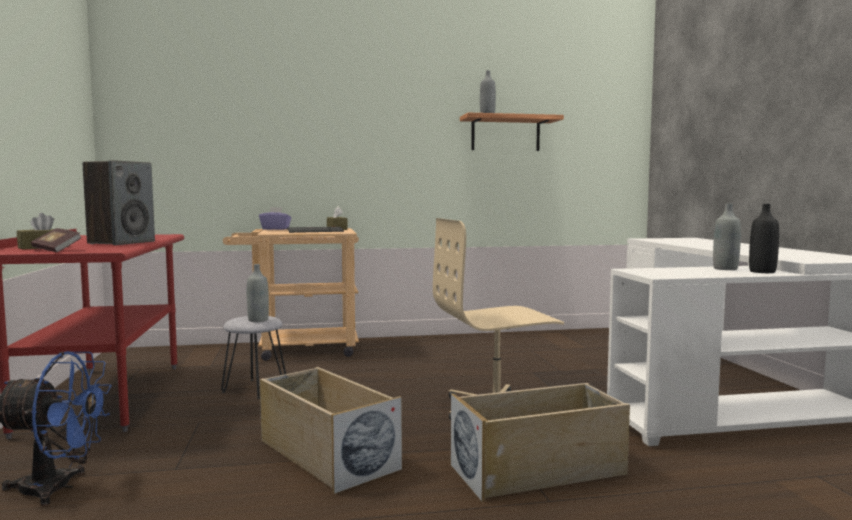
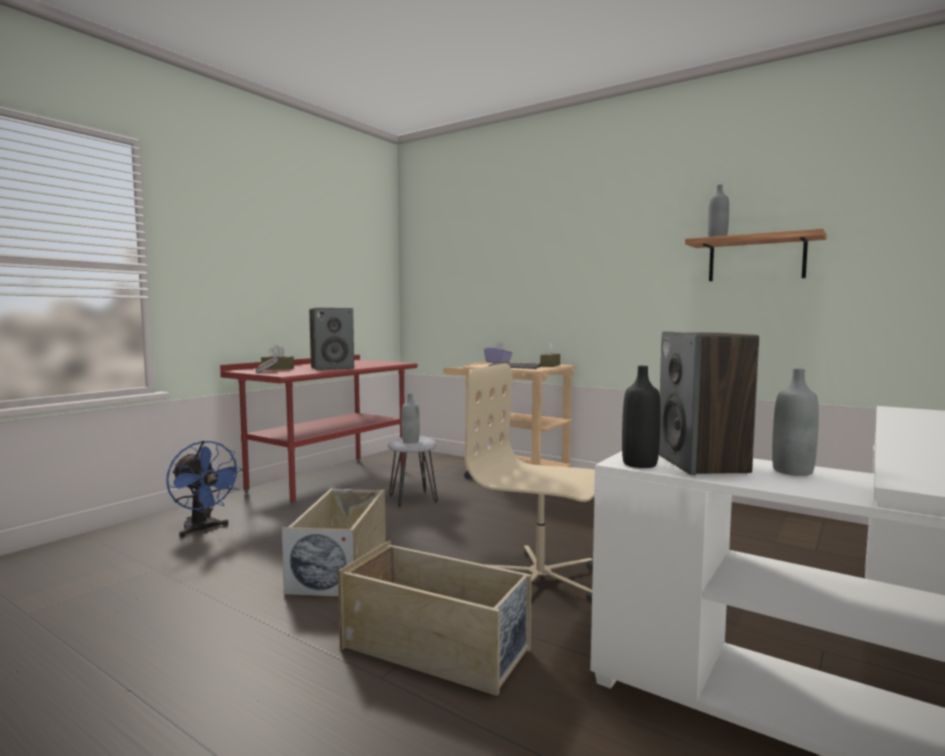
camera: 45 degrees right, 0 degrees up
(686, 271) = (702, 464): none -> speaker
(762, 272) = (825, 487): black bottle -> black bottle (639, 464)

